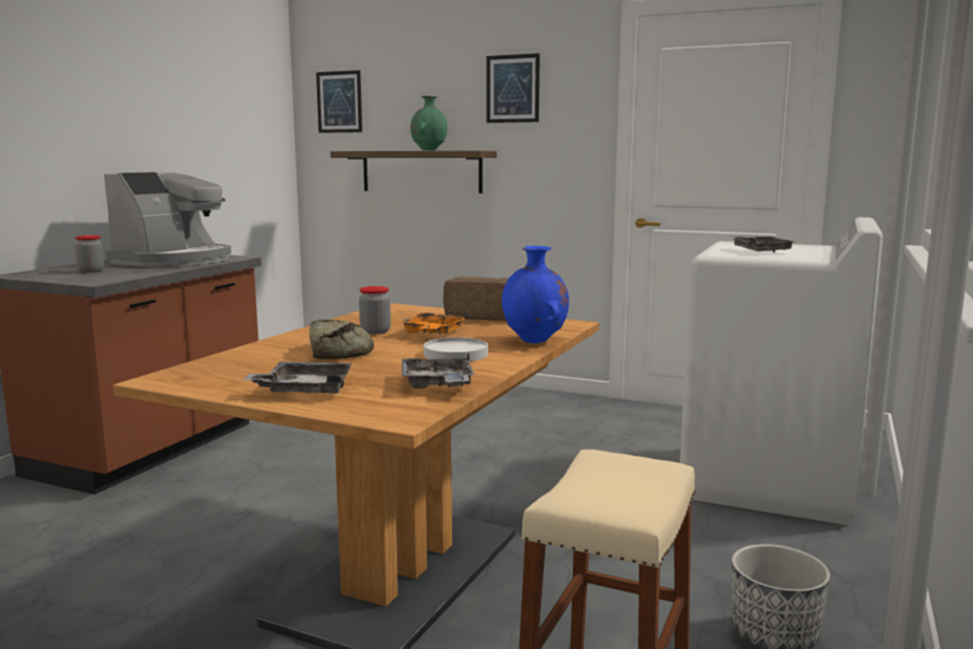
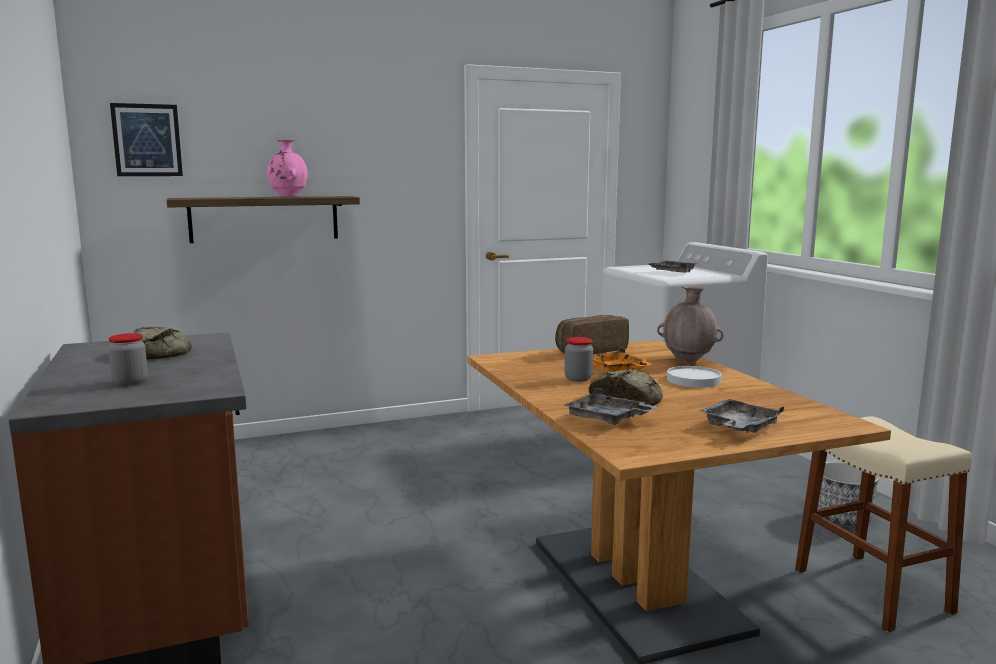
camera: 45 degrees left, 0 degrees up
(174, 261) = (161, 352): coffee machine -> bread
(429, 150) = (288, 197): green vase -> pink vase
(437, 385) = (776, 401): grey tray -> grey tray (608, 419)
(512, 88) = (366, 135): picture -> none
(535, 341) = (688, 360): blue vase -> brown vase

